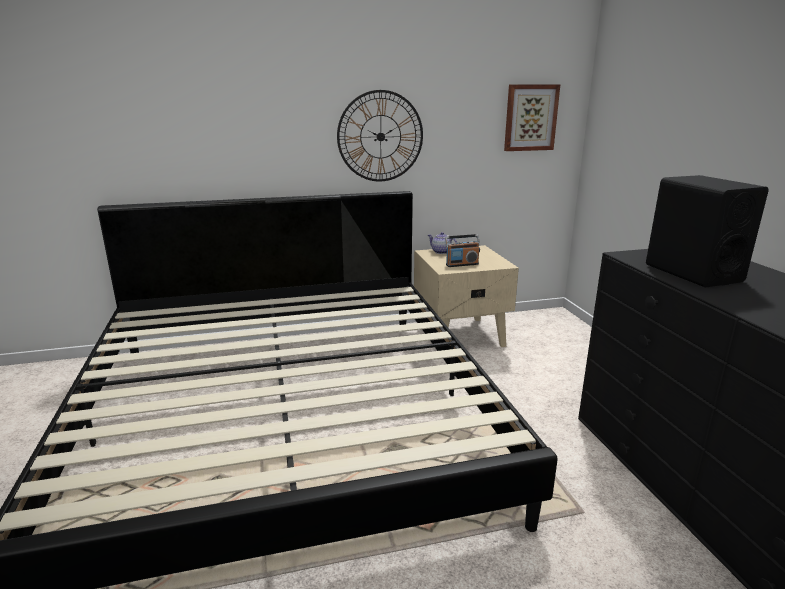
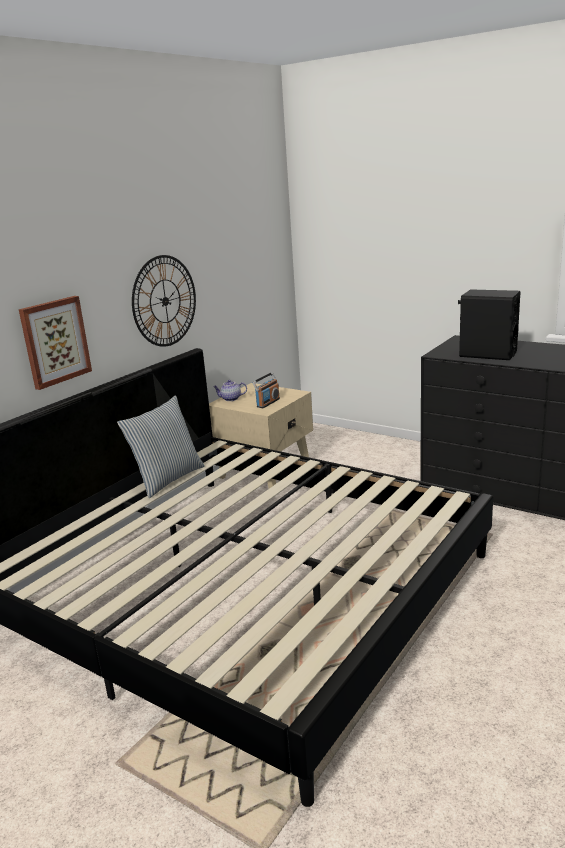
camera: 40 degrees left, 0 degrees up
(321, 300) = (167, 479): none -> pillow
(530, 117) = (261, 259): picture -> picture (55, 341)

